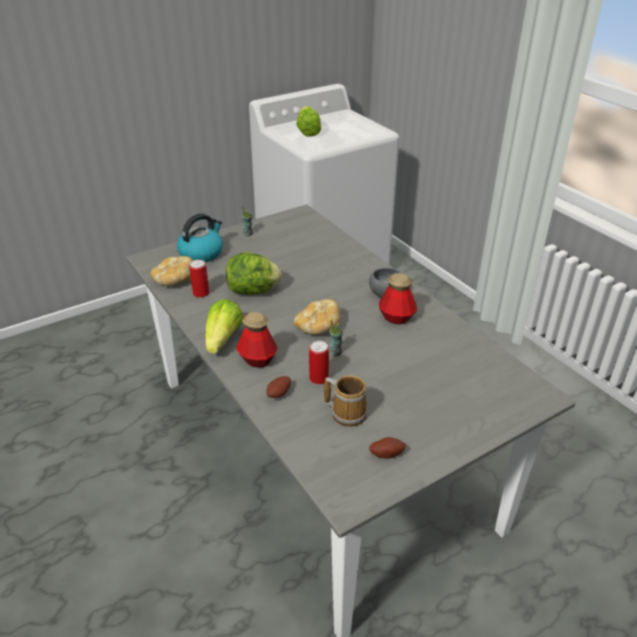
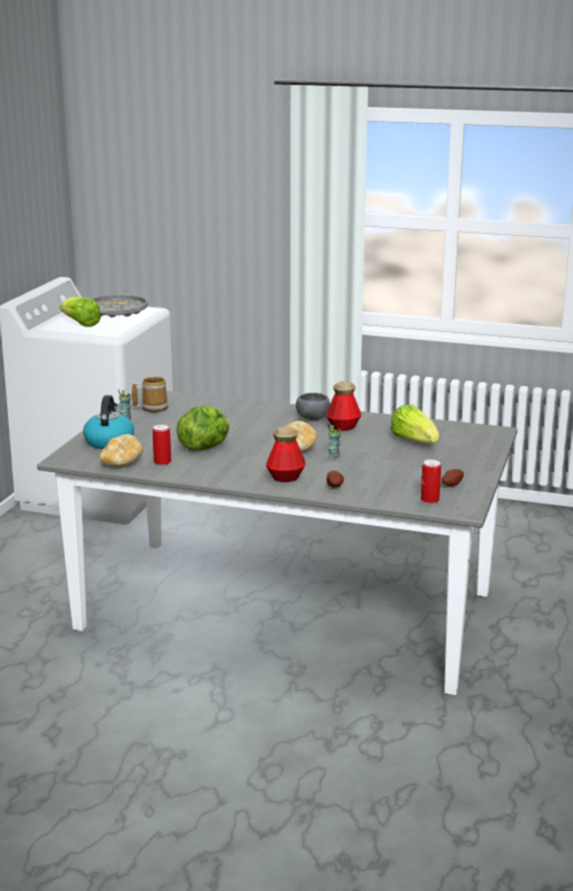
camera: 40 degrees left, 15 degrees down
(223, 339) = (237, 477): lettuce -> lettuce (414, 441)
(318, 378) = (346, 470): can -> can (430, 499)
(347, 412) = (395, 478): mug -> mug (152, 408)
(352, 126) = (116, 311): none -> grey tray

